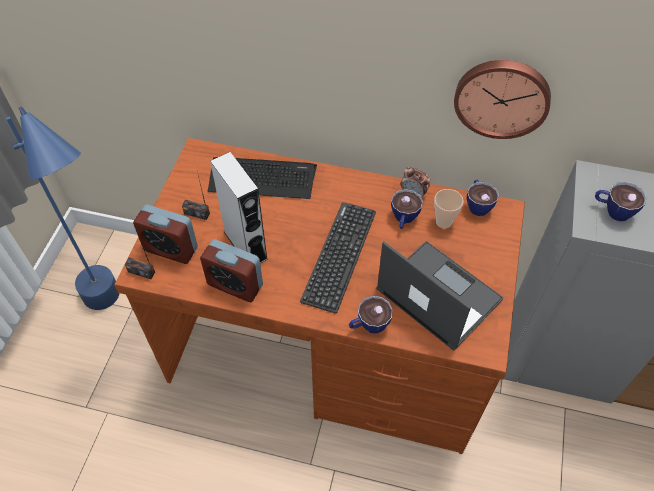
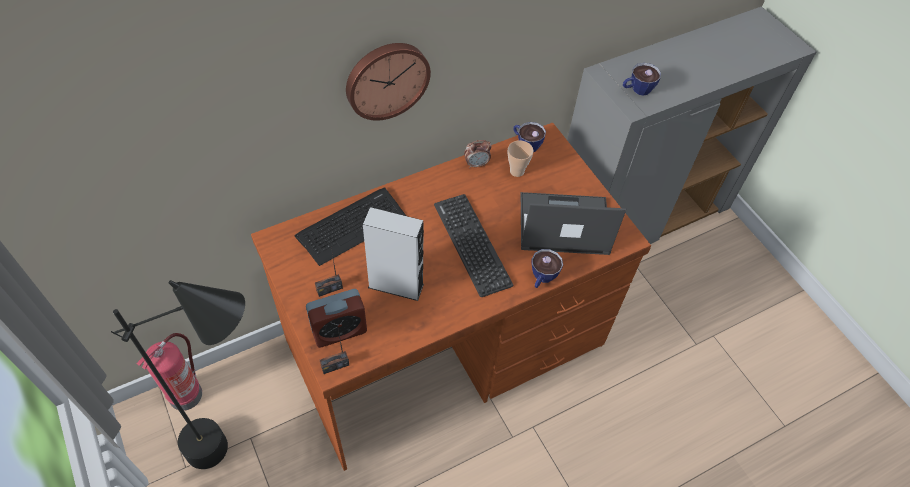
camera: 45 degrees left, 0 degrees up
(118, 313) = (241, 451): blue floor lamp -> black floor lamp
(124, 247) = (186, 393): none -> fire extinguisher
(235, 285) = (420, 320): alarm clock -> none
(403, 219) = (489, 187): cup -> none
(502, 97) = (524, 47): wall clock -> wall clock (386, 79)

